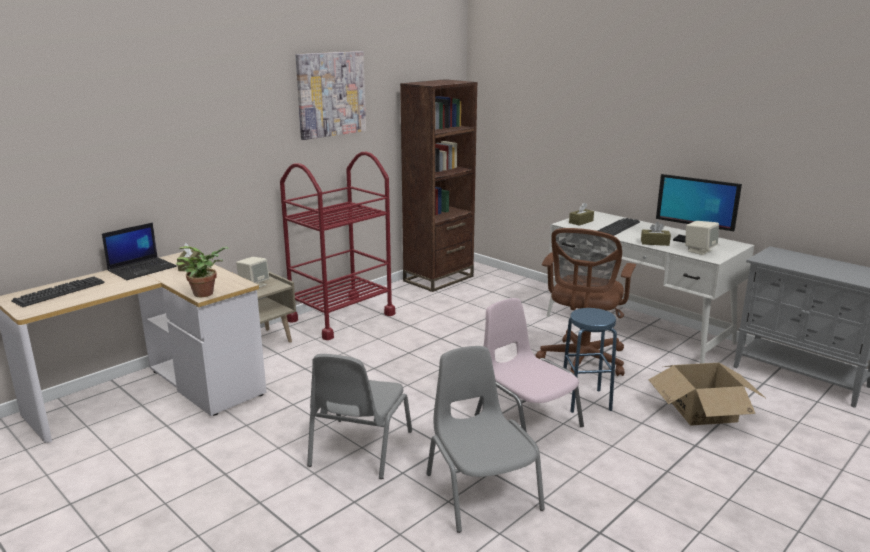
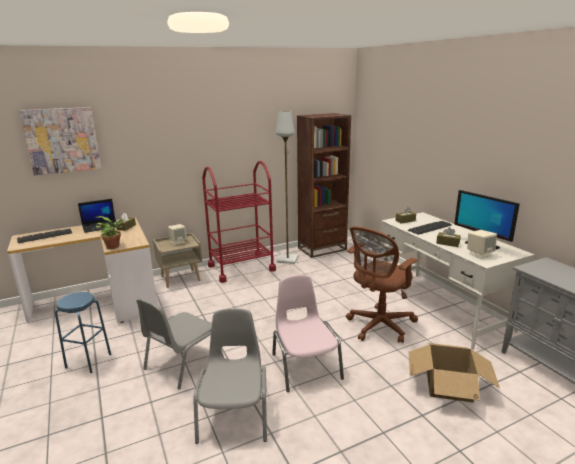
camera: 20 degrees right, 0 degrees up
(331, 94) = (243, 122): picture -> picture (62, 140)
(401, 297) = (288, 259): none -> grey floor lamp
(585, 401) = (360, 358): blue stool -> blue stool (88, 361)

